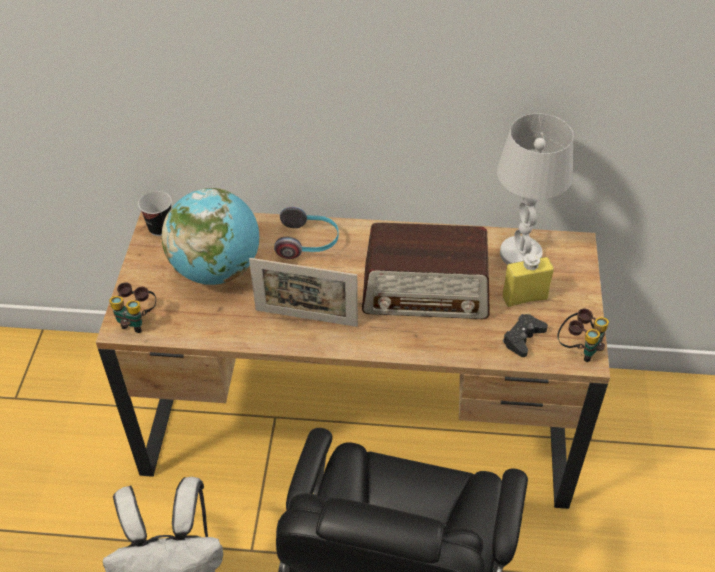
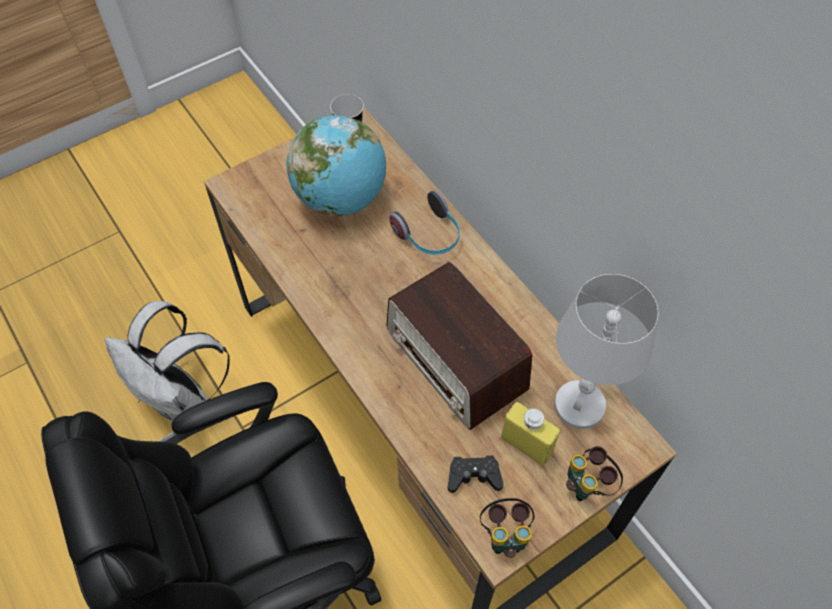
camera: 50 degrees right, 10 degrees up
(137, 320) = (245, 189): binoculars -> binoculars (588, 484)
(306, 318) = (345, 293): picture frame -> none

